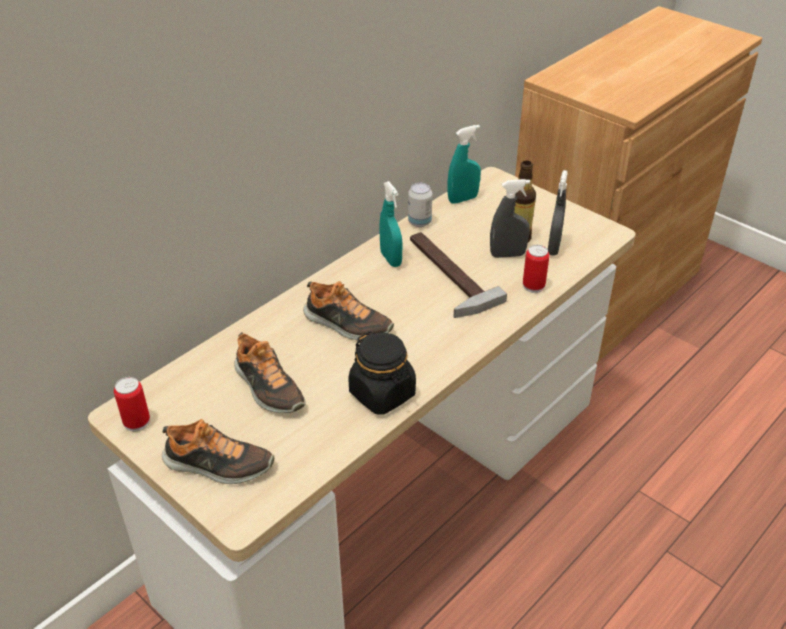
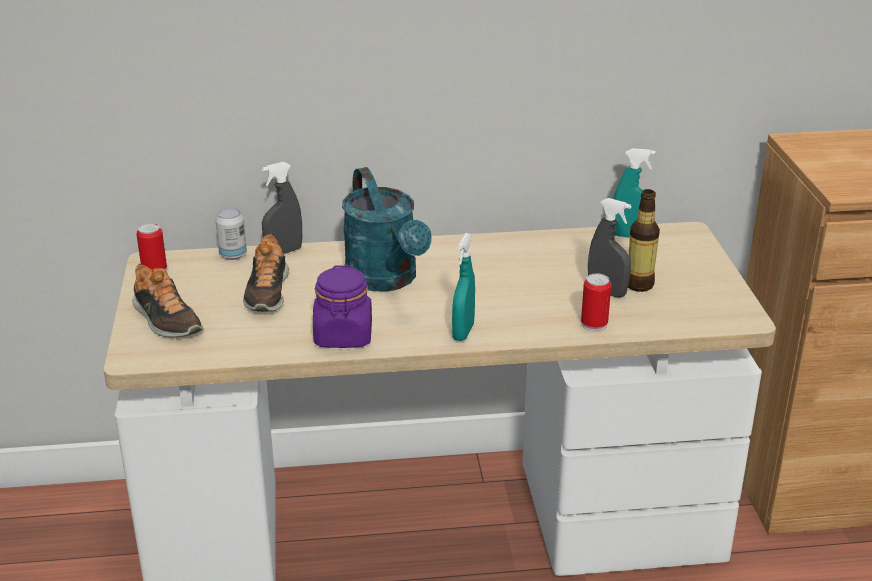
camera: 40 degrees right, 10 degrees down
(347, 324) = (386, 280): shoe -> turquoise watering can
(382, 394) = (343, 336): black jar -> purple jar
(391, 259) = (493, 252): turquoise spray bottle -> turquoise spray bottle (463, 332)
(419, 222) = (561, 237): can -> can (233, 255)
(444, 275) = (522, 282): hammer -> none
(554, 247) = (663, 306): grey spray bottle -> grey spray bottle (284, 252)

